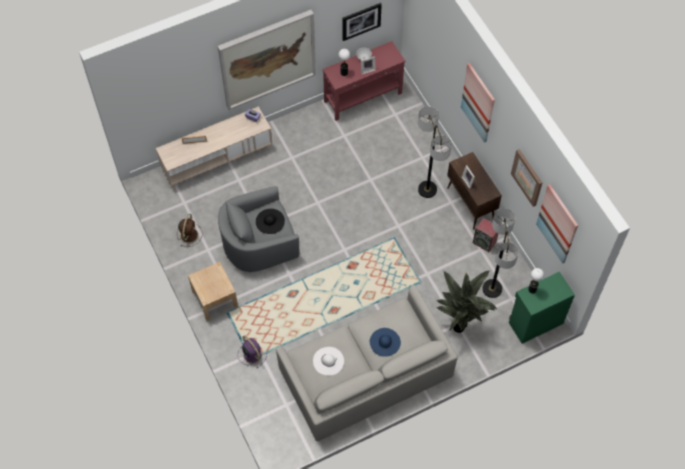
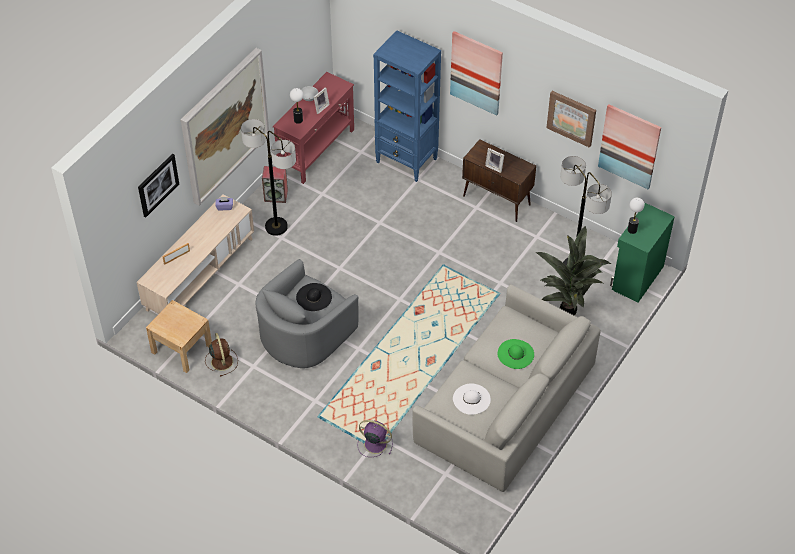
camera: 30 degrees left, 10 degrees down
(215, 299) = (295, 410): beige nightstand -> beige nightstand (181, 348)
(361, 21) = (298, 52): picture -> picture (157, 184)
(385, 342) = (515, 354): blue hat -> green hat
(424, 138) = (407, 161): none -> blue bookcase
(427, 189) = (444, 206): floor lamp -> floor lamp (276, 226)
(484, 242) = (536, 228): speaker -> speaker (276, 196)

